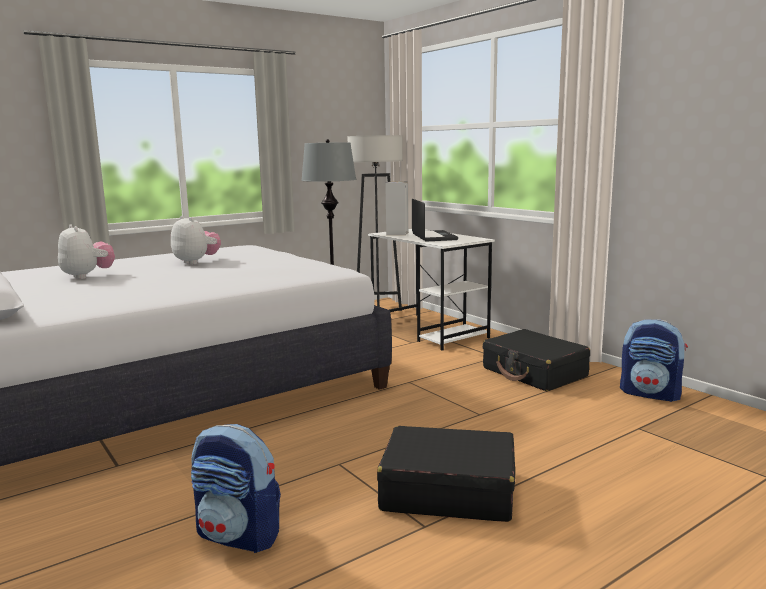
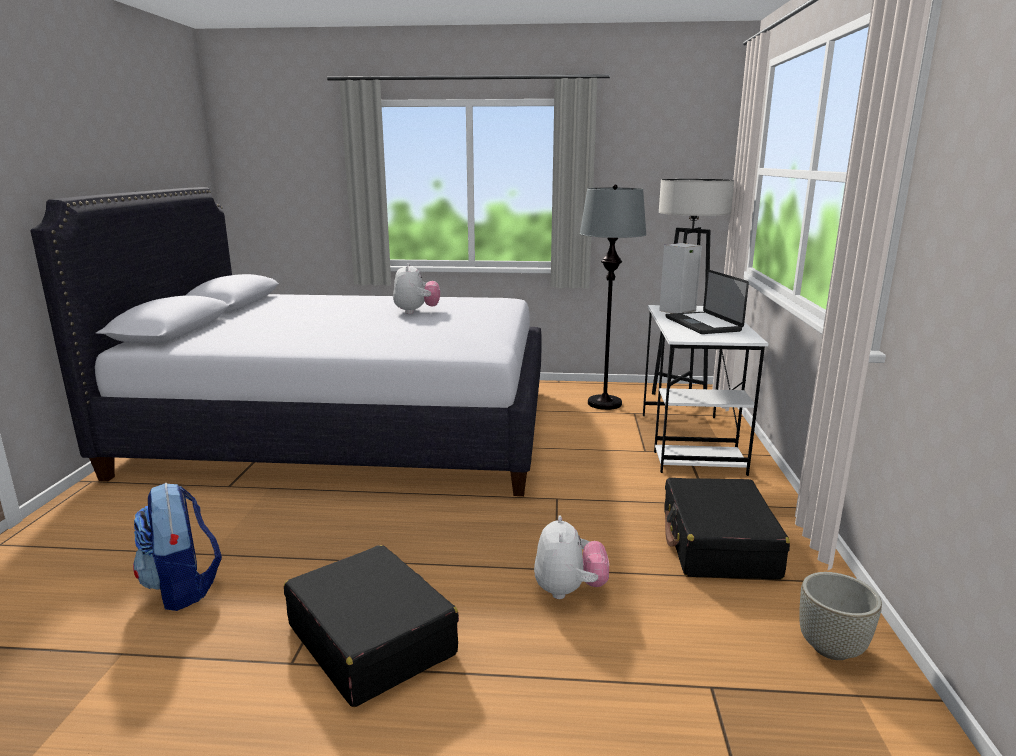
camera: 40 degrees right, 5 degrees up
(87, 276) = (312, 311): plush toy -> plush toy (569, 590)
(434, 237) = (702, 324): laptop -> laptop turned 135 degrees clockwise
(651, 394) = (832, 648): backpack -> grey planter

